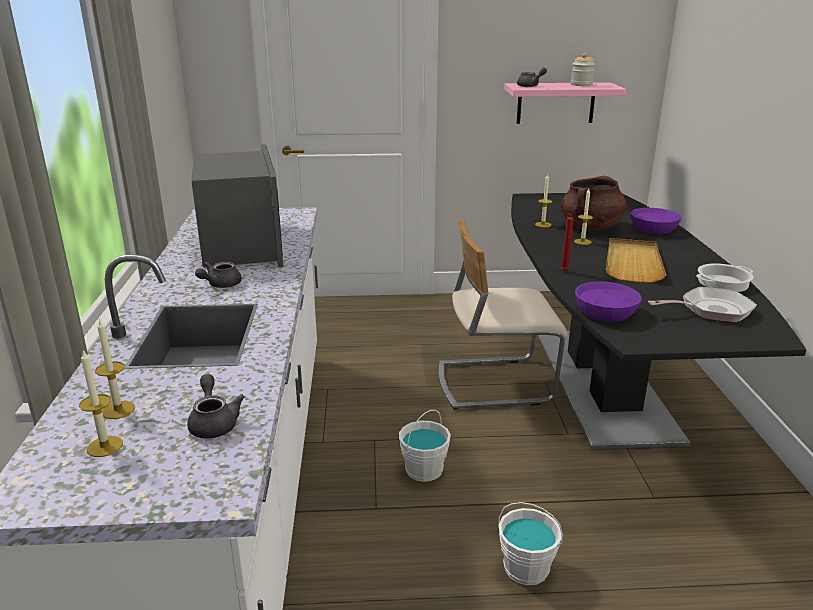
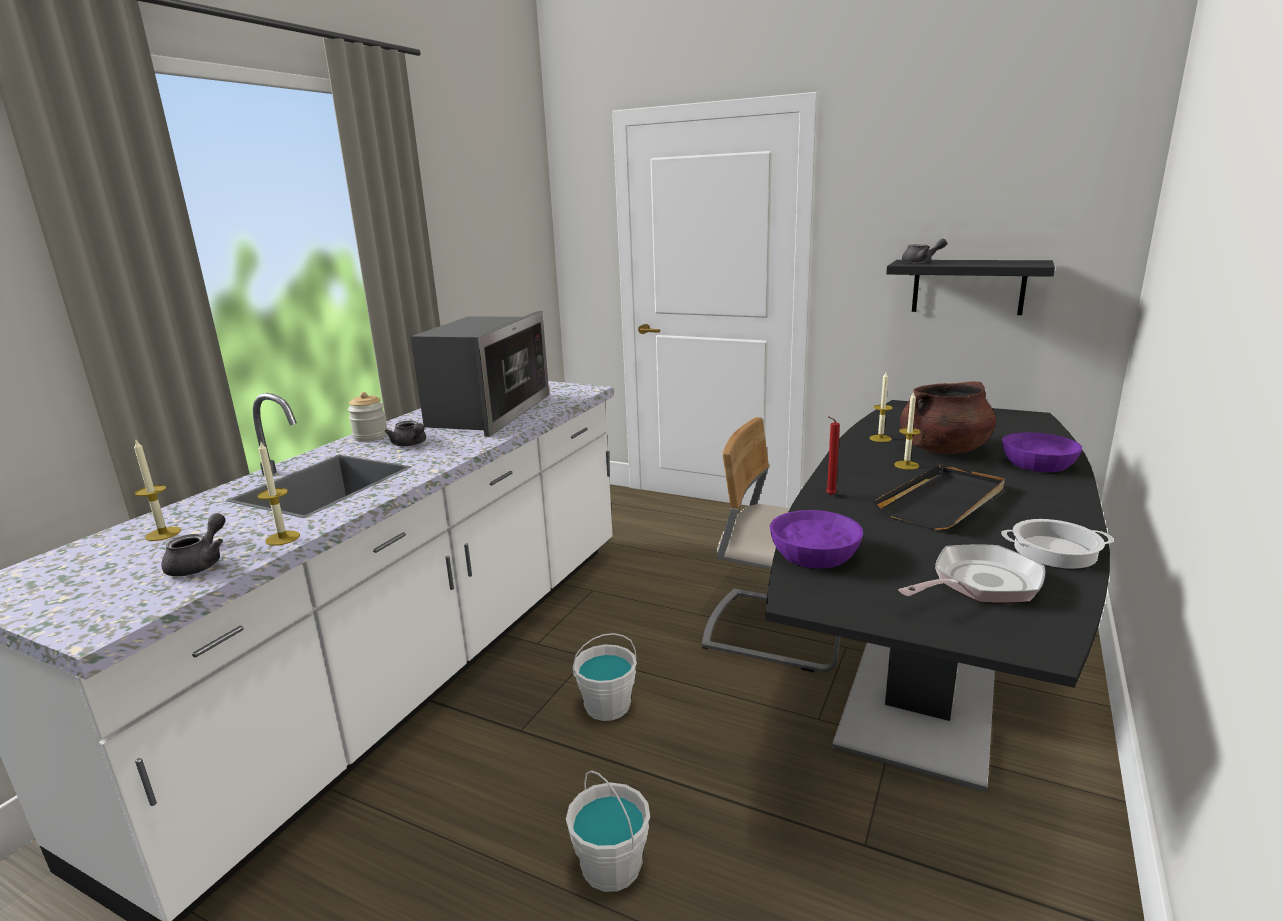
camera: 30 degrees right, 5 degrees down
(105, 446) = (104, 561): candle -> candle (282, 538)
(220, 285) = (410, 444): grey teapot -> grey teapot turned 105 degrees counterclockwise
(556, 103) = (968, 286): pink shelf -> black shelf
(581, 85) = (997, 262): jar -> jar (370, 436)
(632, 263) = (943, 501): beige tray -> black tray
(711, 310) = (980, 584): frying pan -> frying pan turned 45 degrees counterclockwise

